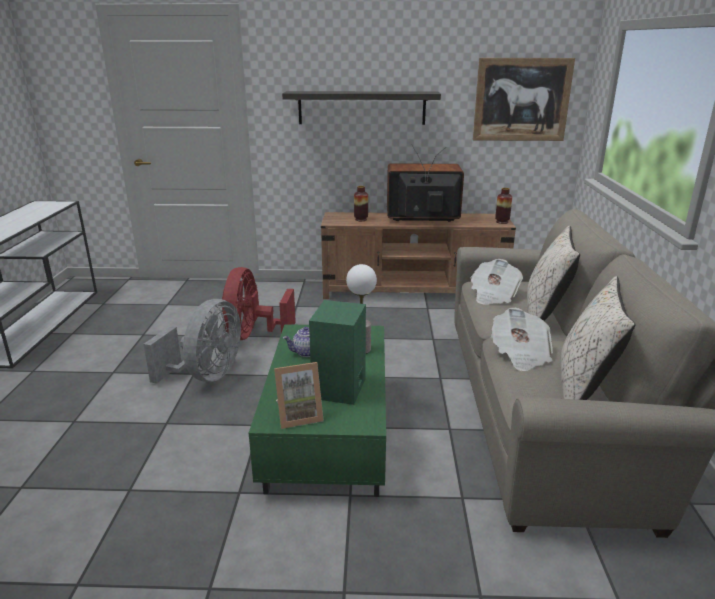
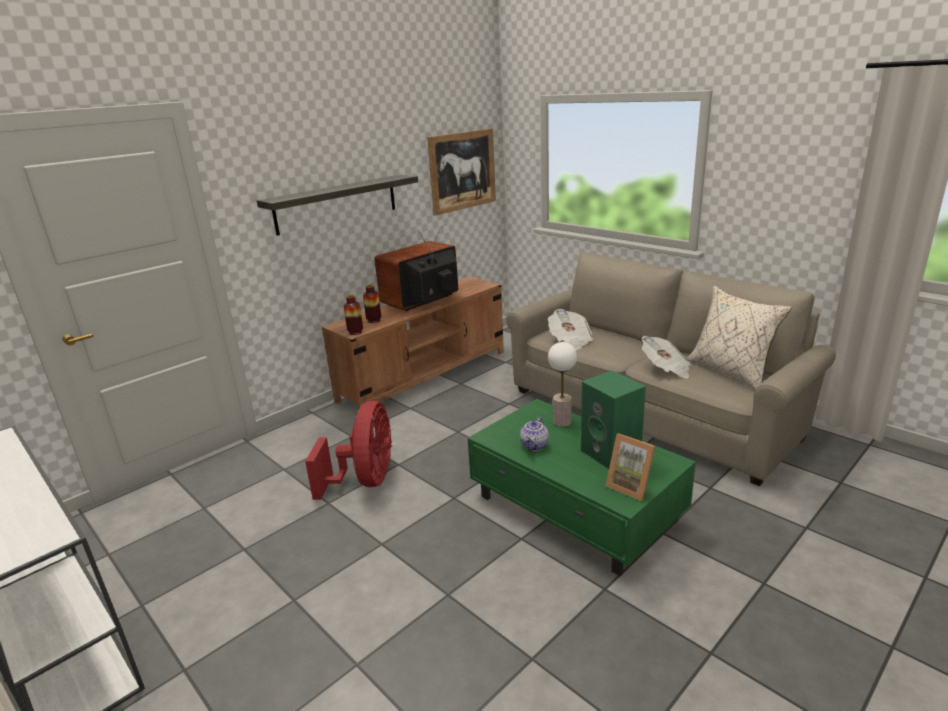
camera: 45 degrees left, 0 degrees up
(206, 375) = (397, 537): grey fan -> none
(253, 335) = (365, 481): red fan -> red fan turned 135 degrees counterclockwise
(298, 416) = (631, 486): picture frame -> picture frame turned 105 degrees clockwise
(502, 222) = (483, 283): vase -> vase (355, 332)
(545, 315) = (623, 339): beige pillow -> none

